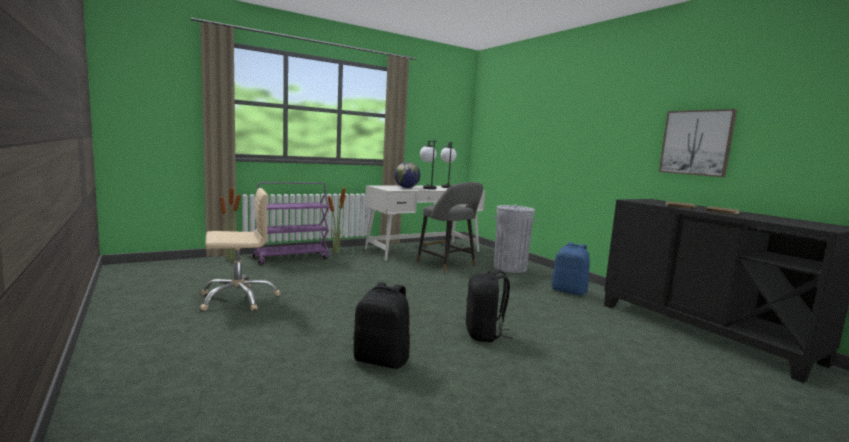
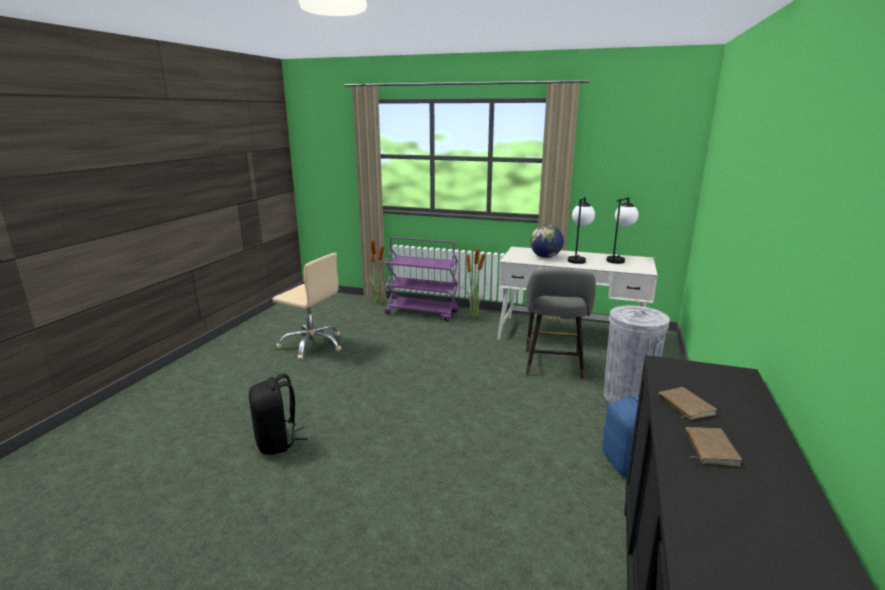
camera: 50 degrees right, 10 degrees up
(484, 334) = (393, 463): black backpack -> none
(696, 142) = (811, 287): picture -> none

